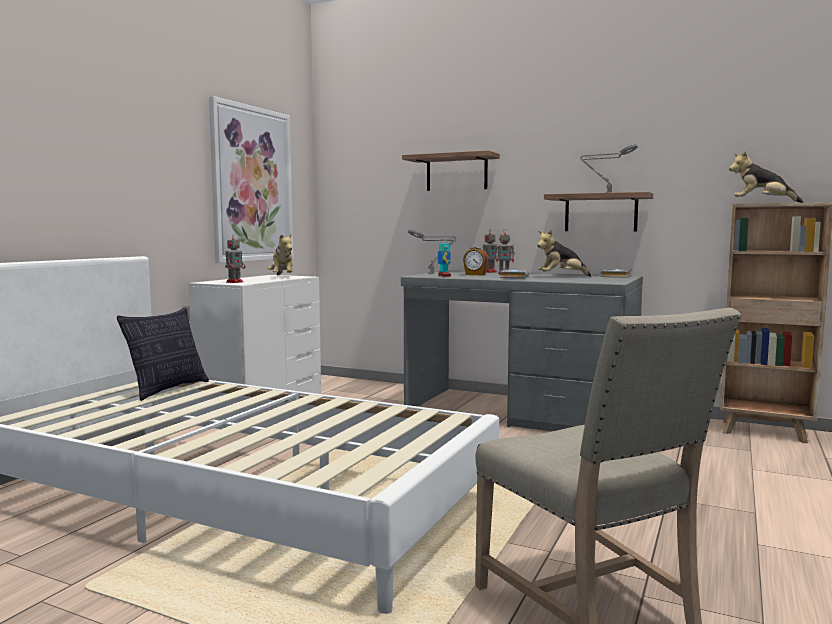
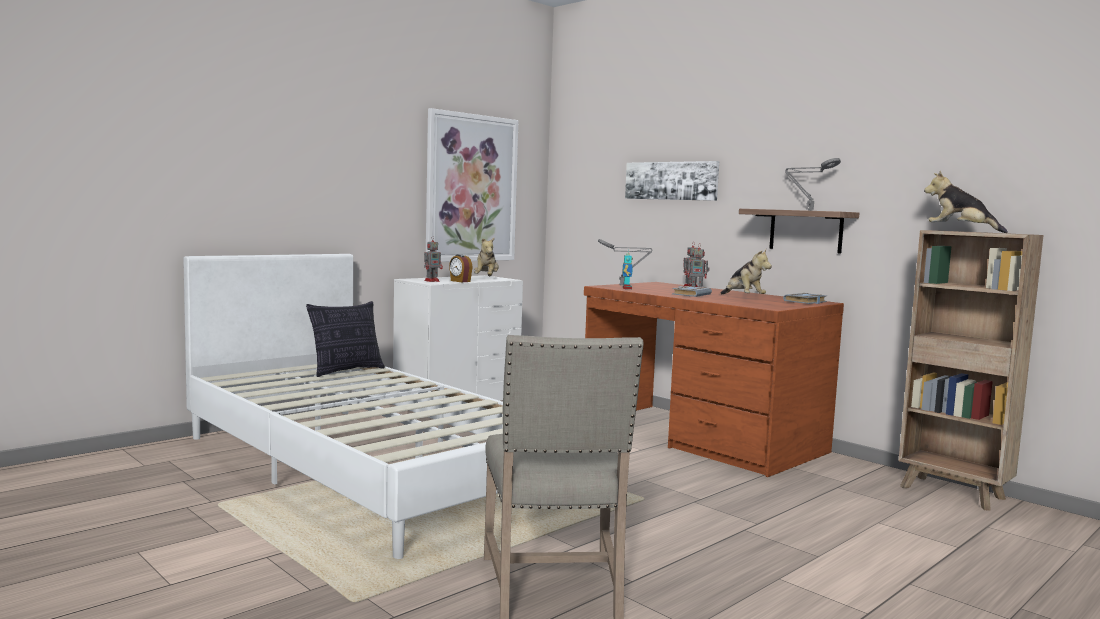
camera: 20 degrees right, 0 degrees up
(456, 173) = (671, 181): shelf -> picture
(475, 274) = (663, 289): alarm clock -> alarm clock (460, 281)
(521, 412) = (700, 437): grey desk -> brown desk
(561, 277) = (743, 298): plush toy -> plush toy turned 120 degrees counterclockwise

